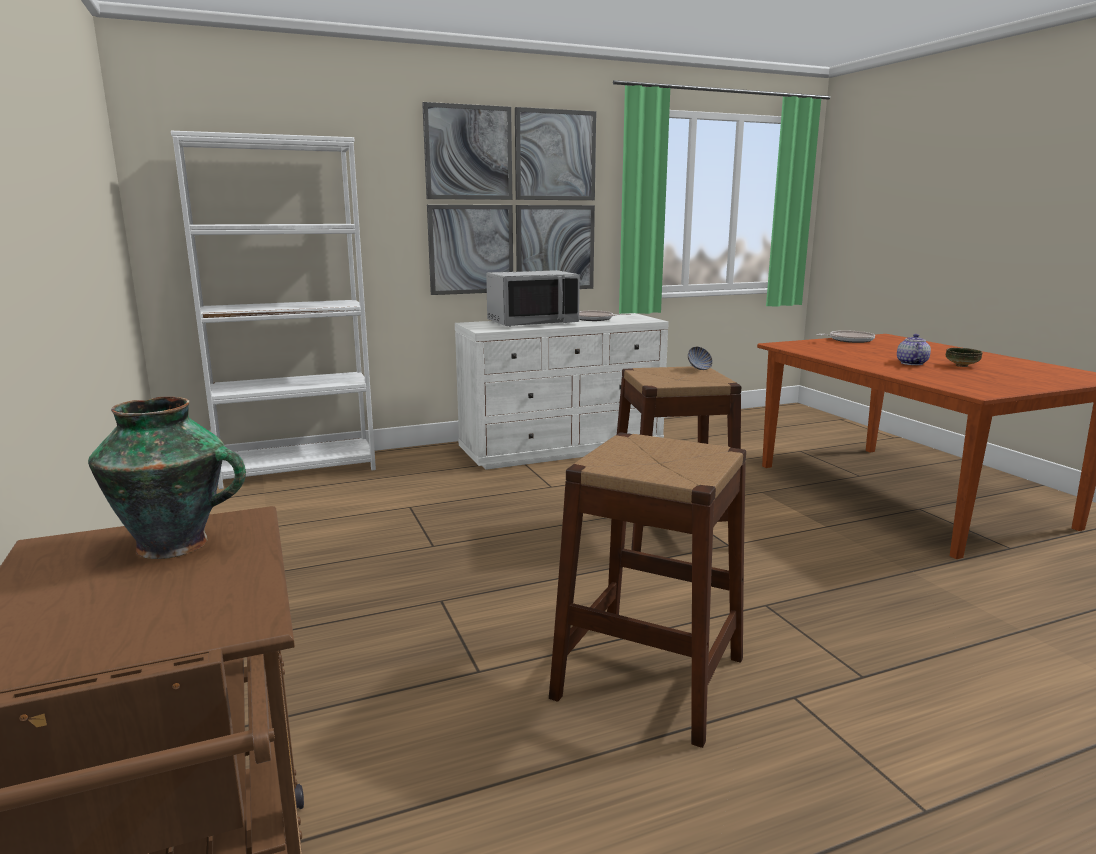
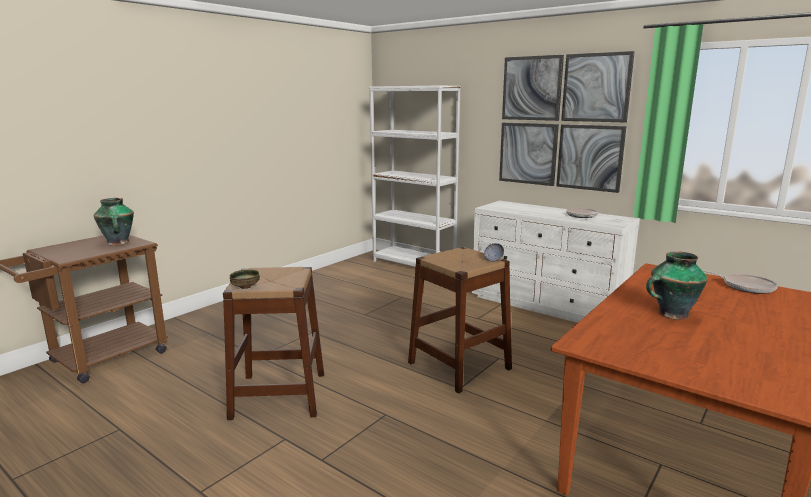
camera: 60 degrees right, 0 degrees up
(532, 322) = (534, 209): grey microwave -> none
(911, 363) = (671, 314): teapot -> vase
(961, 366) = (707, 334): bowl -> bowl (246, 287)

